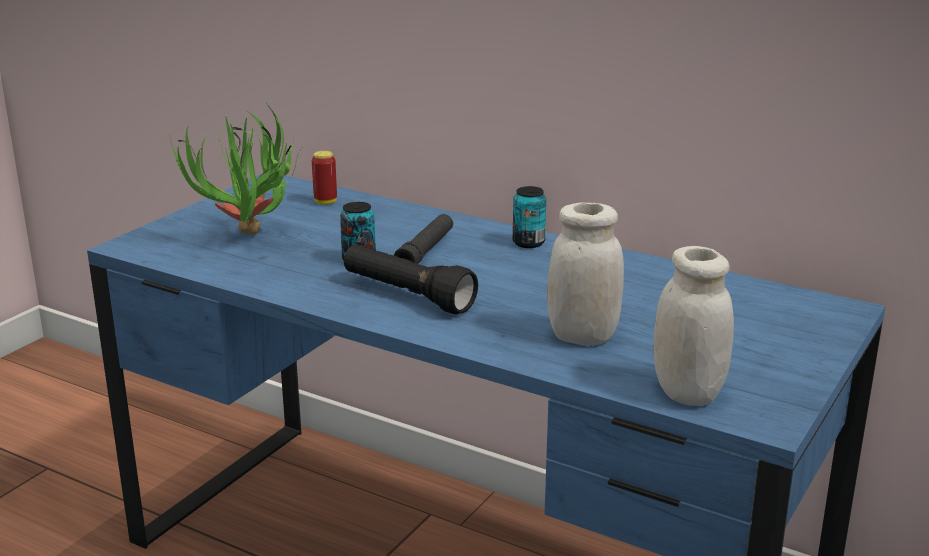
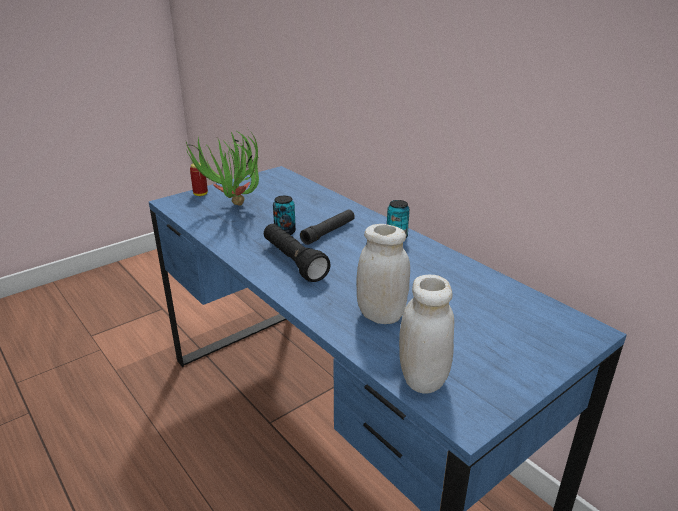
camera: 20 degrees right, 5 degrees up
(325, 202) = (297, 190): can -> can (200, 194)

